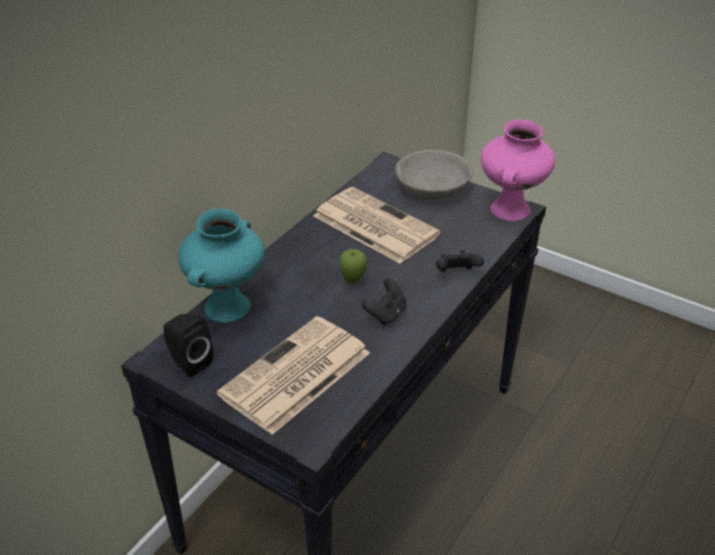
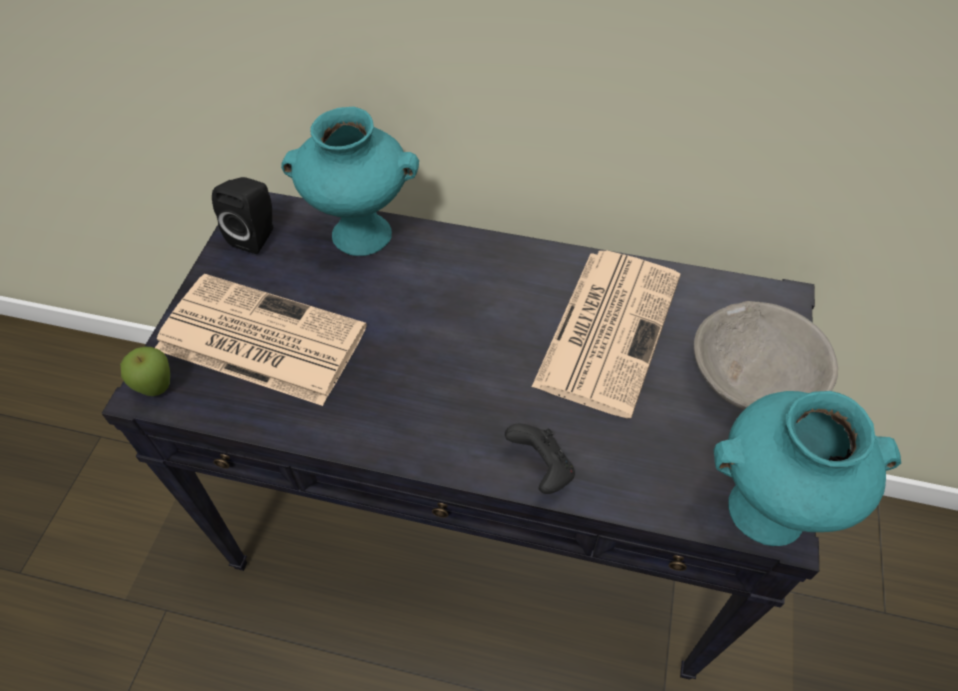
camera: 70 degrees right, 15 degrees up
(353, 281) = (465, 342): apple -> apple (158, 389)
(386, 314) = (408, 401): black game controller -> none
(511, 210) = (765, 512): pink vase -> turquoise vase

